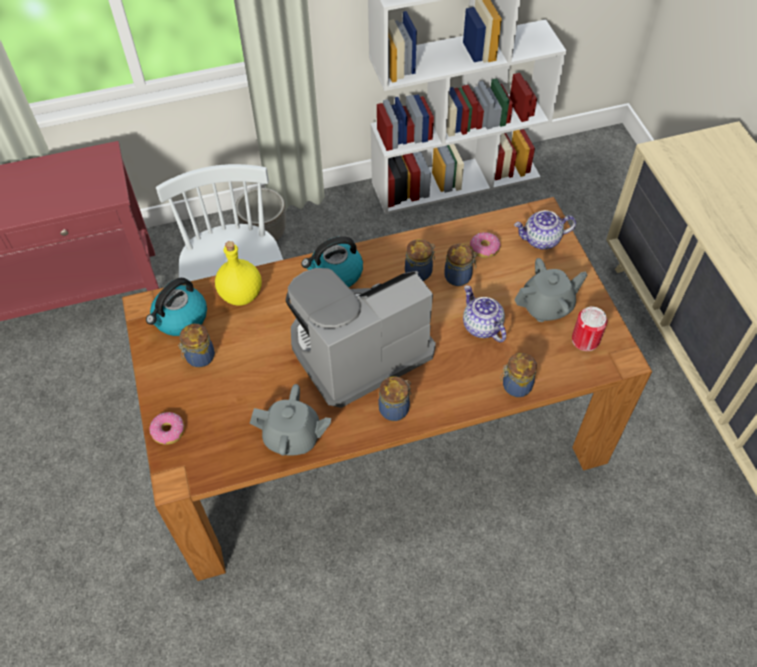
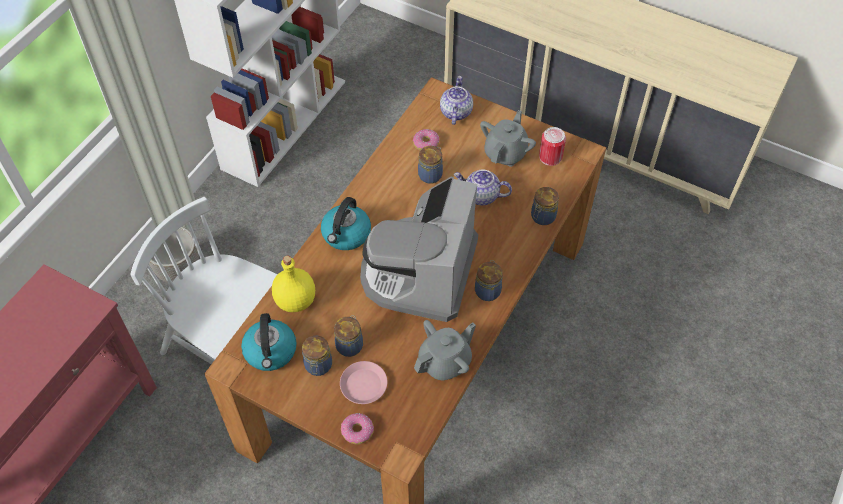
camera: 45 degrees left, 0 degrees up
(213, 400) = (364, 385): none -> pink plate
(419, 272) = (401, 190): jar -> jar (350, 345)
(541, 240) = (455, 112): teapot -> teapot turned 150 degrees clockwise

